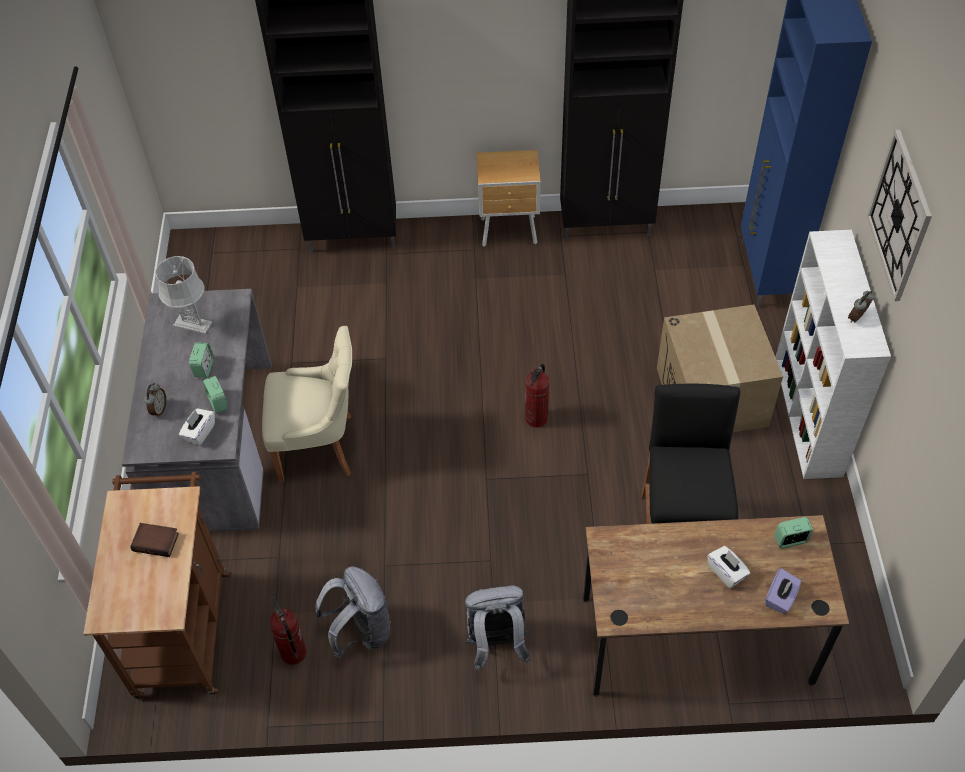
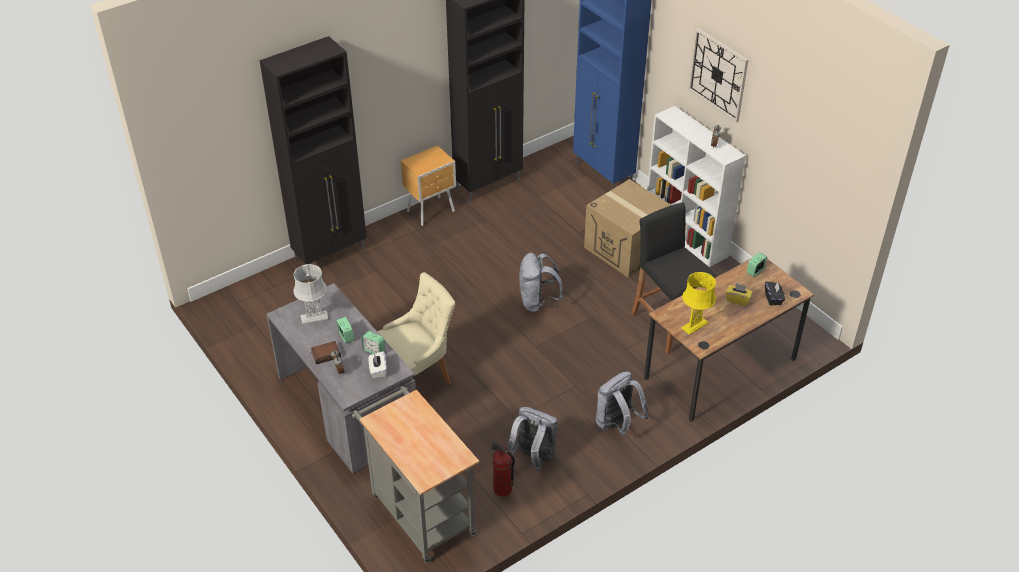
camera: 35 degrees left, 10 degrees down
(157, 541) = (418, 428): book -> book (326, 354)
(183, 625) = (419, 511): brown cart -> grey cart
(537, 418) = (538, 302): fire extinguisher -> grey backpack
(631, 580) = (694, 325): none -> yellow table lamp
(726, 572) = (737, 300): white tissue box -> yellow tissue box
(780, 598) = (773, 298): purple tissue box -> black tissue box

